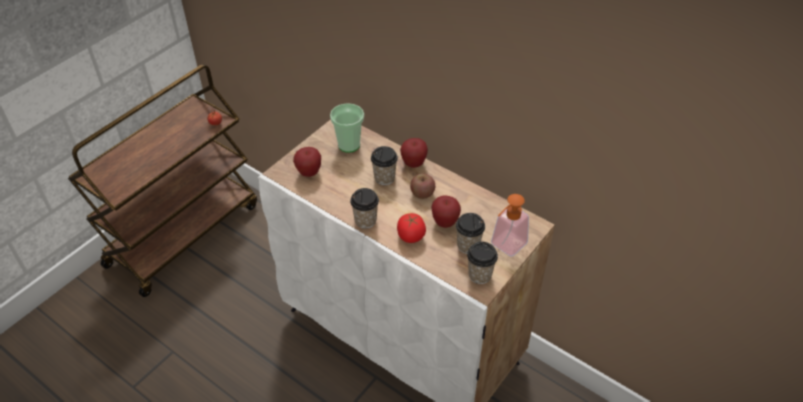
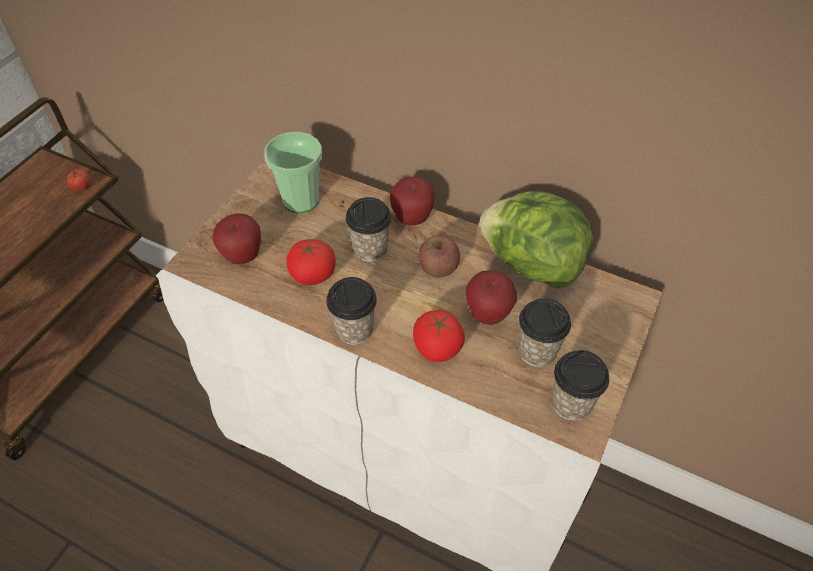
camera: 10 degrees left, 5 degrees up
(348, 188) = (313, 274): none -> tomato
(478, 198) = (531, 264): none -> lettuce
(505, 247) = (597, 344): soap dispenser -> none

